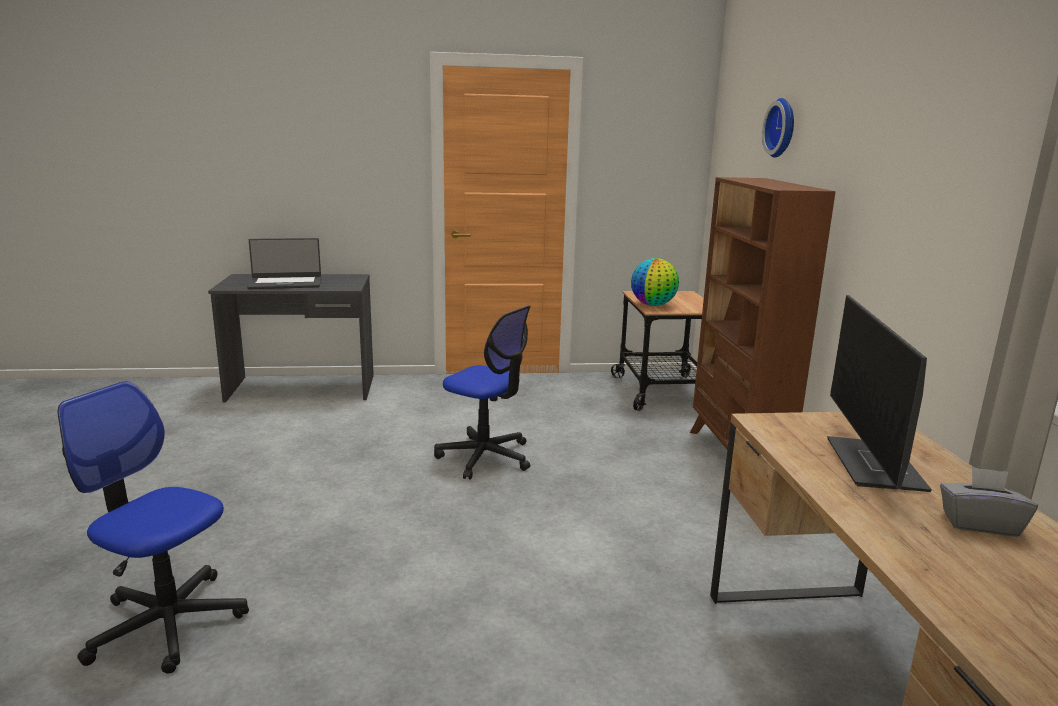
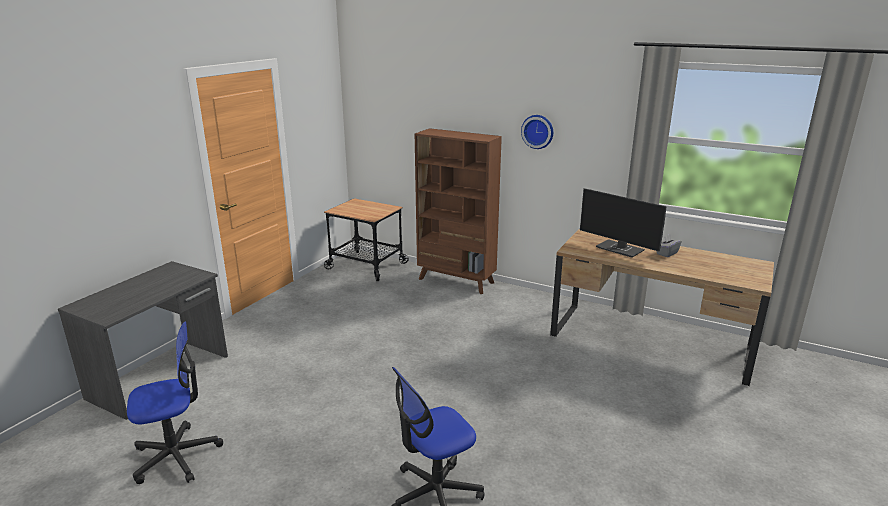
camera: 55 degrees left, 5 degrees up
(285, 283) = (143, 293): laptop -> none
(485, 457) = (371, 342): office chair -> office chair (177, 456)
(653, 305) = (363, 214): globe -> none
(783, 128) = (433, 100): wall clock -> wall clock (538, 131)

